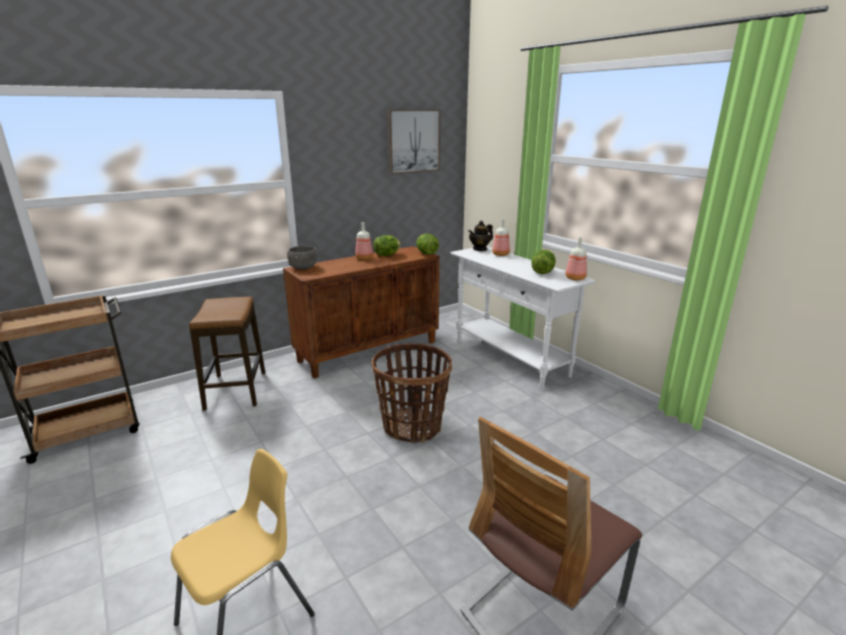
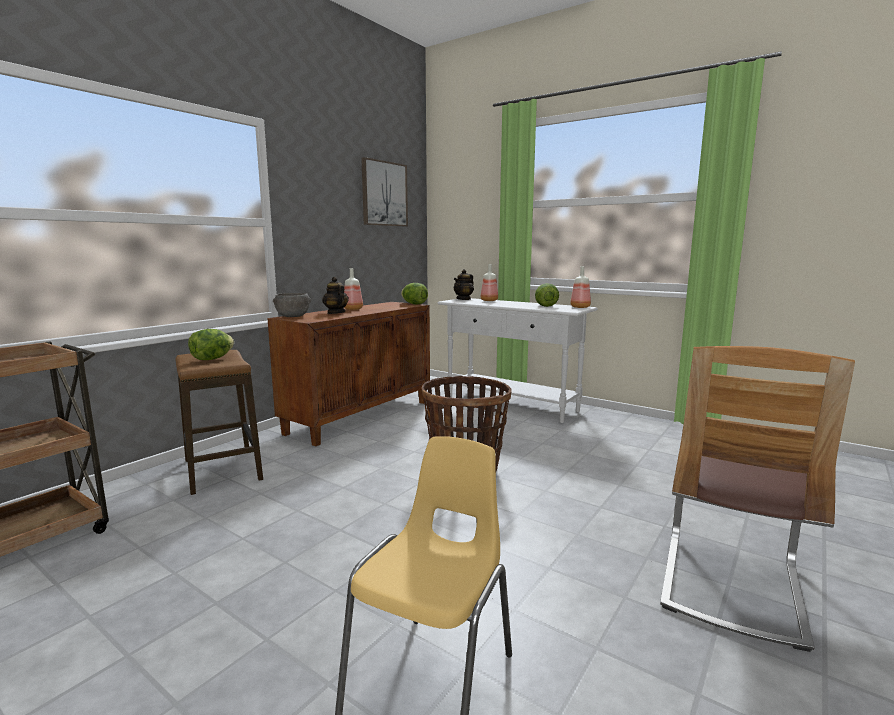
camera: 20 degrees left, 10 degrees down
(343, 264) = (336, 313): none -> teapot
(387, 255) = (374, 306): lettuce -> lettuce (212, 359)

